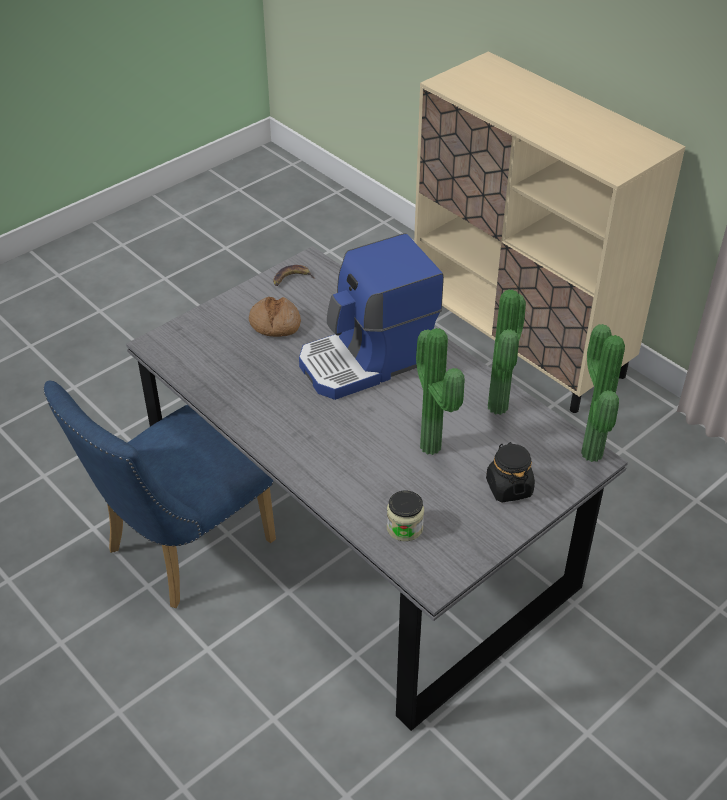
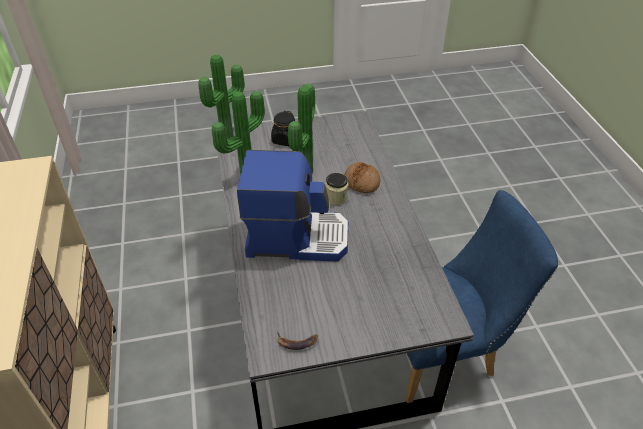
camera: 150 degrees left, 0 degrees up
(275, 324) = (341, 298): bread -> bread (362, 182)
(404, 528) = (353, 142): jar -> jar (336, 197)

